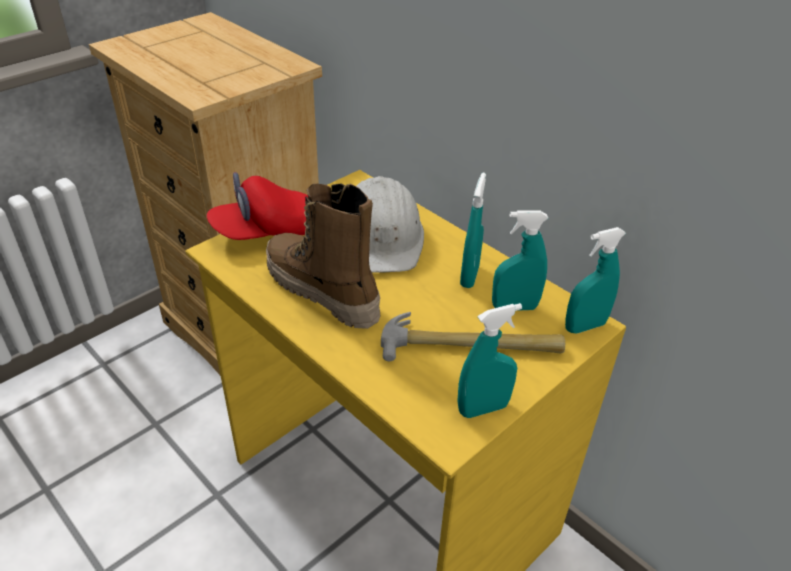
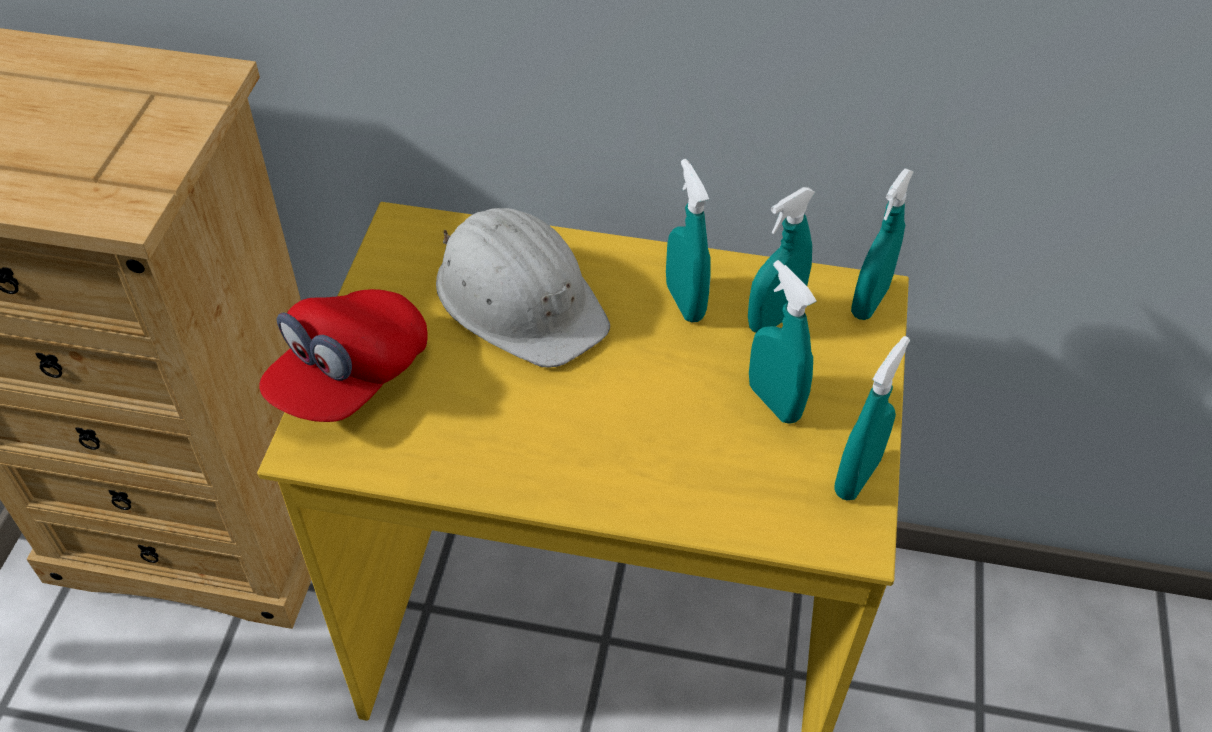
camera: 35 degrees left, 10 degrees up
(322, 292) = (525, 430): boot -> none
(471, 346) = (774, 402): hammer -> turquoise spray bottle

